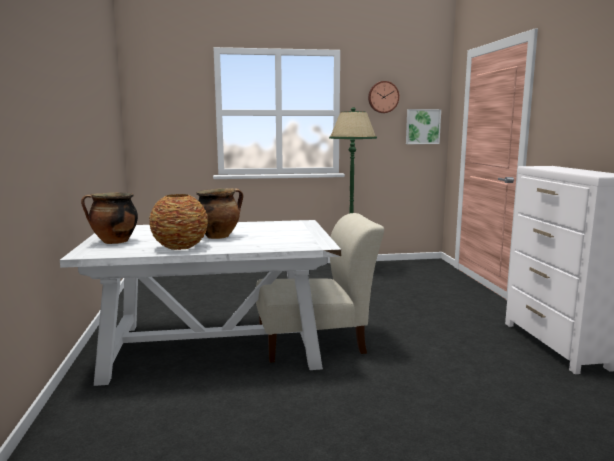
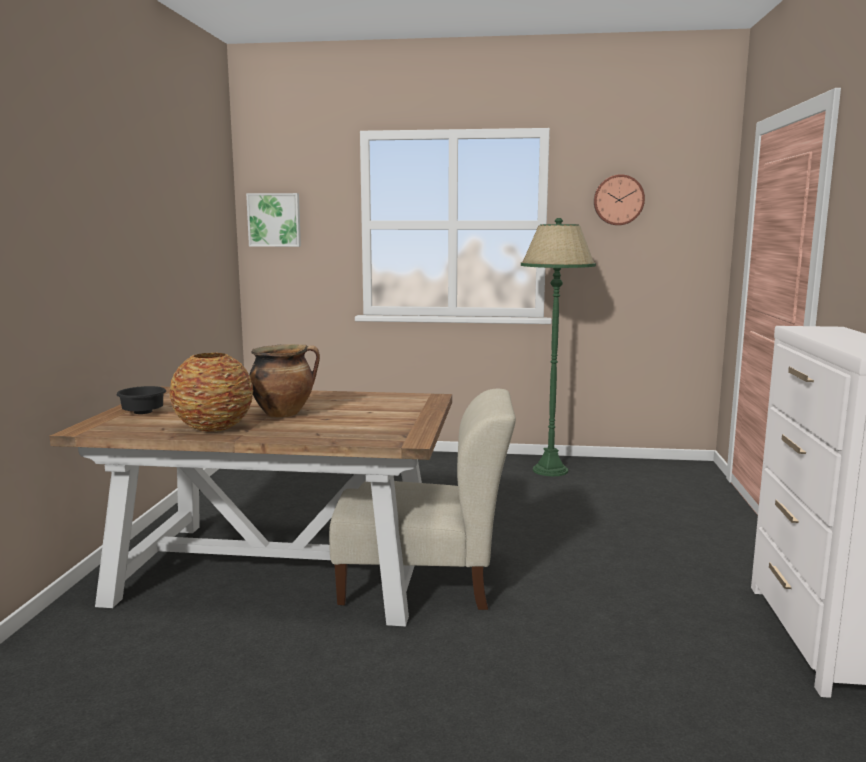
camera: 15 degrees right, 0 degrees up
(114, 242) = (142, 413): cooking pot -> black bowl
(213, 346) = (278, 569): white dining table -> brown dining table
(422, 126) = (685, 247): picture -> picture (274, 220)

